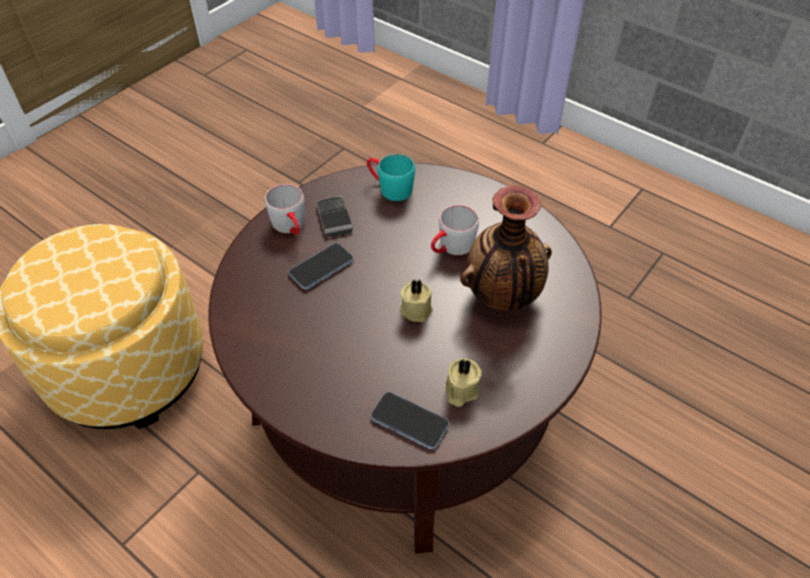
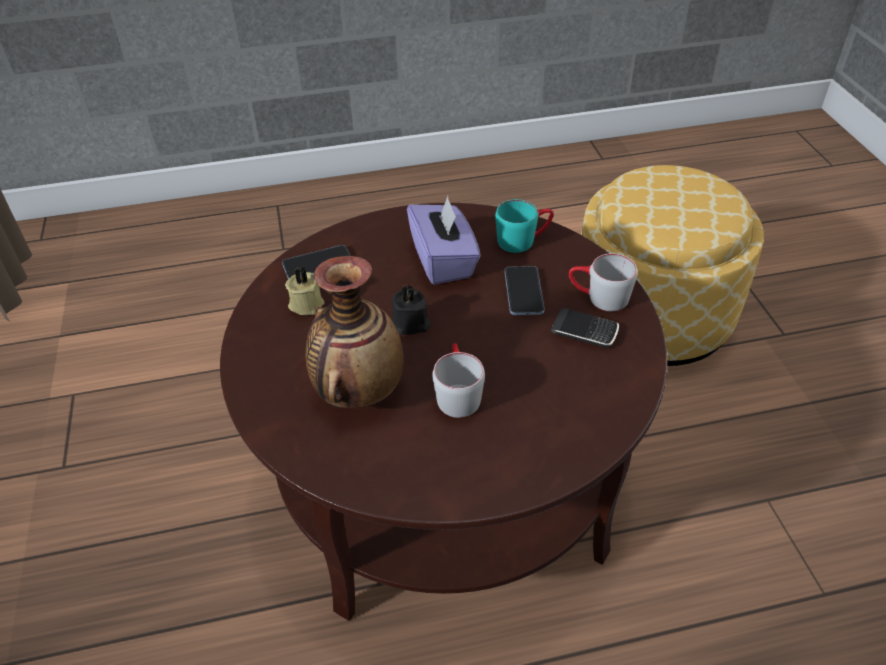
camera: 130 degrees right, 5 degrees down
(325, 336) = (443, 261): none -> purple tissue box
(389, 188) = (598, 398): turquoise mug -> turquoise mug (523, 239)
(416, 309) = (411, 324): beige candle -> black candle

